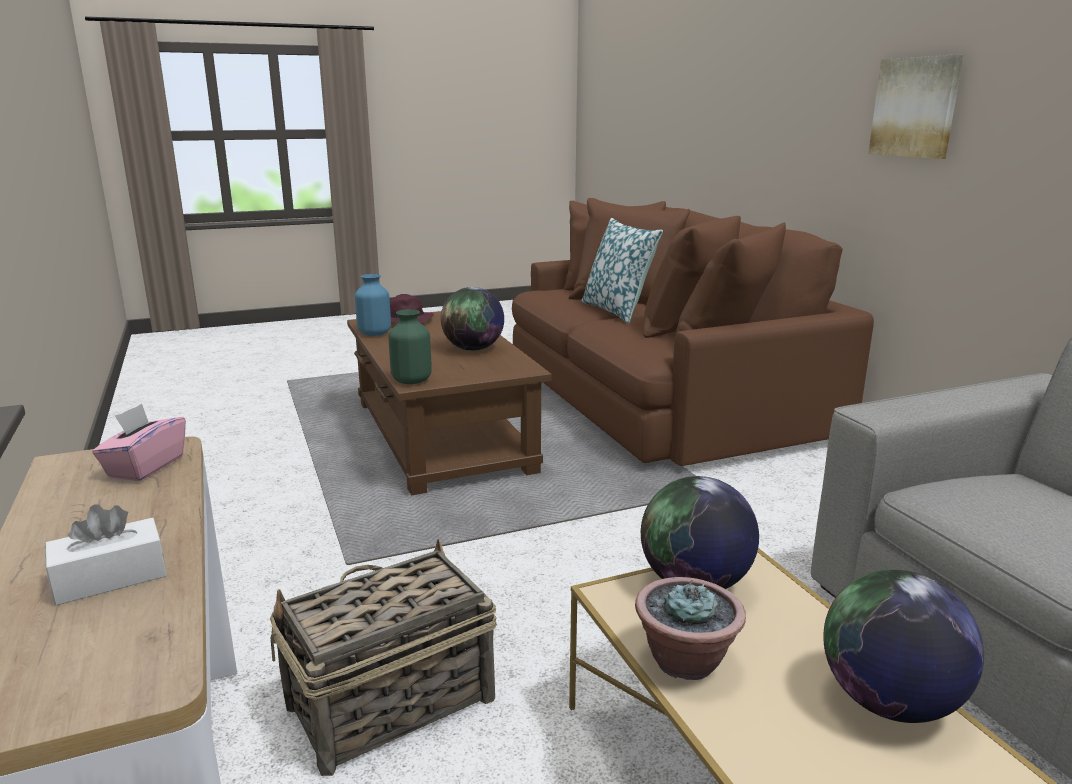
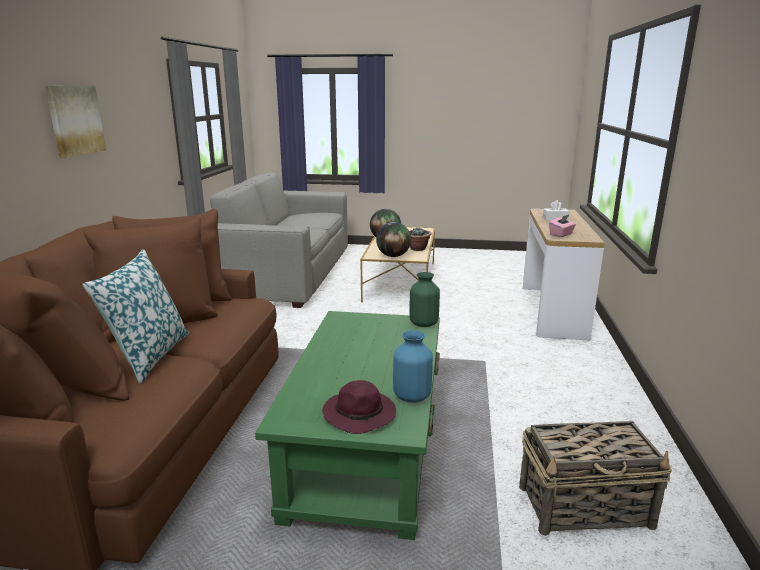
camera: 150 degrees left, 0 degrees up
(388, 703) = (482, 318): basket -> basket (586, 506)
(441, 436) = (367, 446): brown coffee table -> green coffee table
(473, 349) = (346, 346): globe -> none

